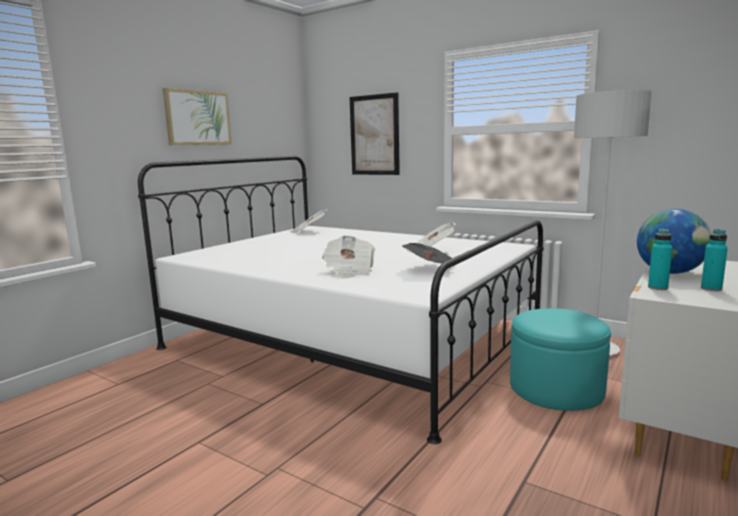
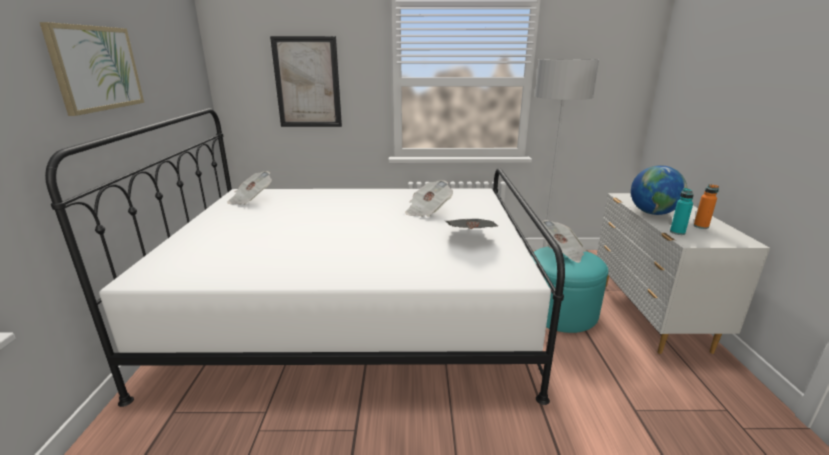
camera: 35 degrees left, 10 degrees up
(349, 271) = (403, 257): newspaper -> newspaper (561, 252)
(711, 288) = (701, 226): turquoise bottle -> orange bottle

